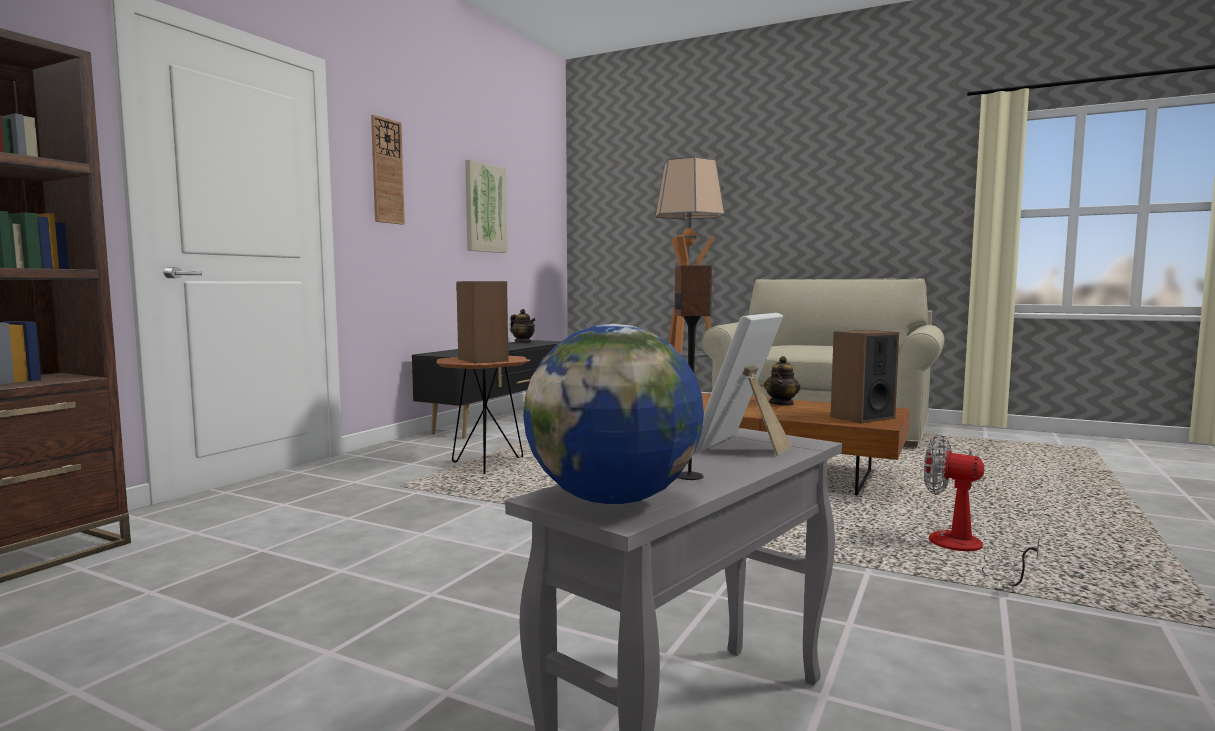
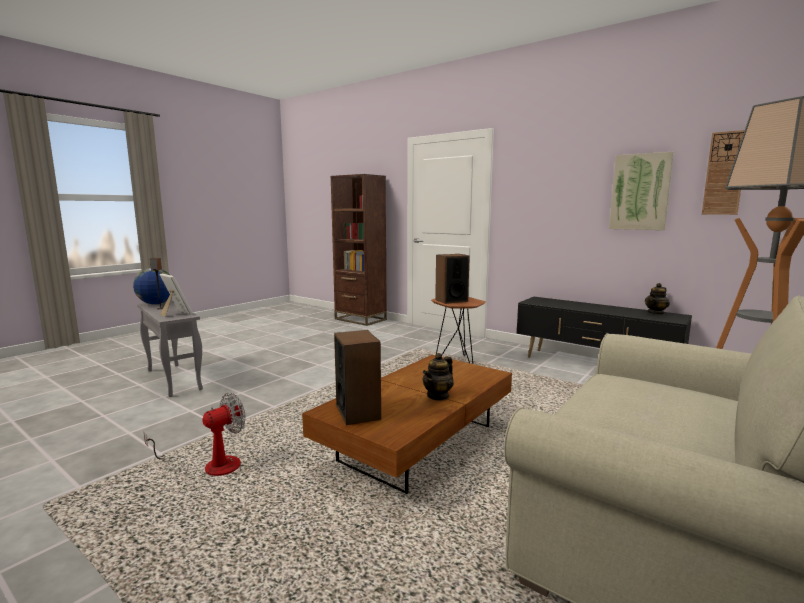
camera: 100 degrees right, 5 degrees up
(387, 171) = (531, 180): wall clock -> wall clock (724, 173)
(782, 403) = (438, 396): teapot -> teapot turned 90 degrees counterclockwise

